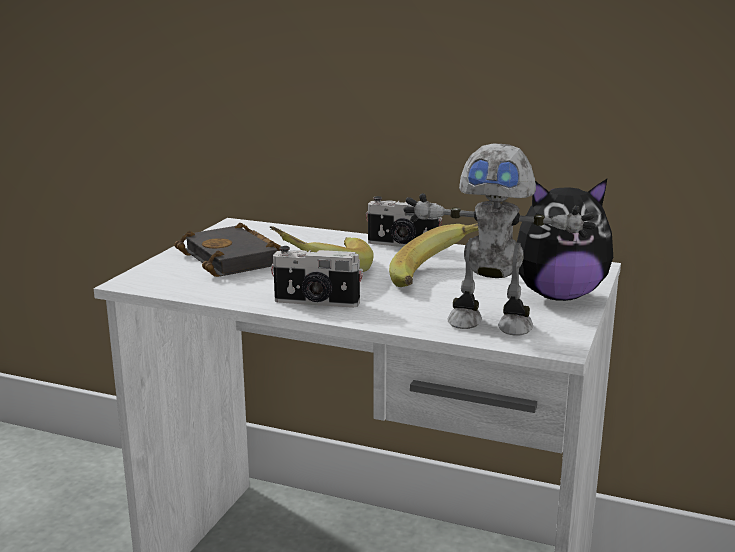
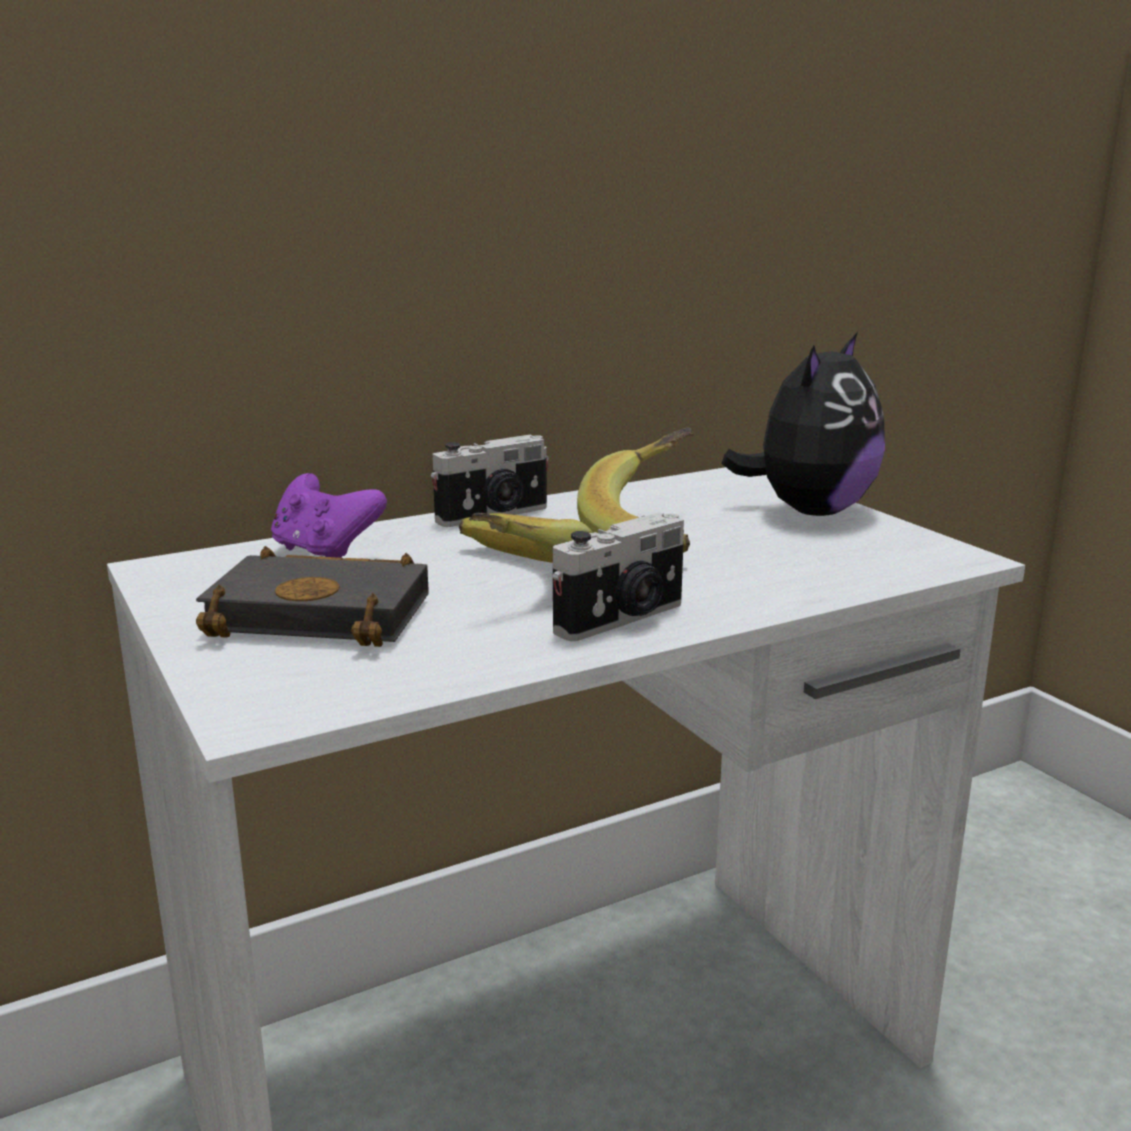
camera: 50 degrees left, 0 degrees up
(297, 237) = (325, 552): none -> purple game controller
(490, 323) = (850, 561): toy robot -> none

